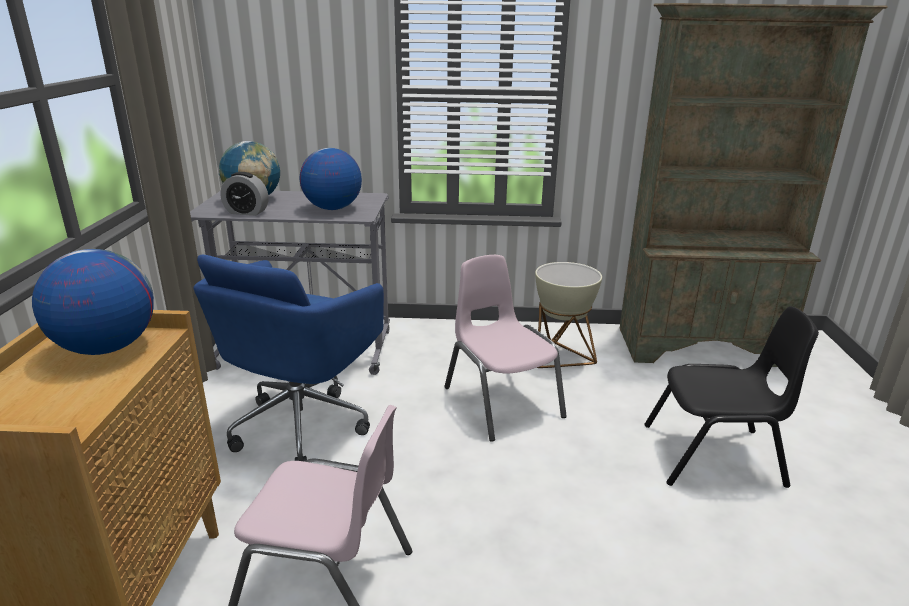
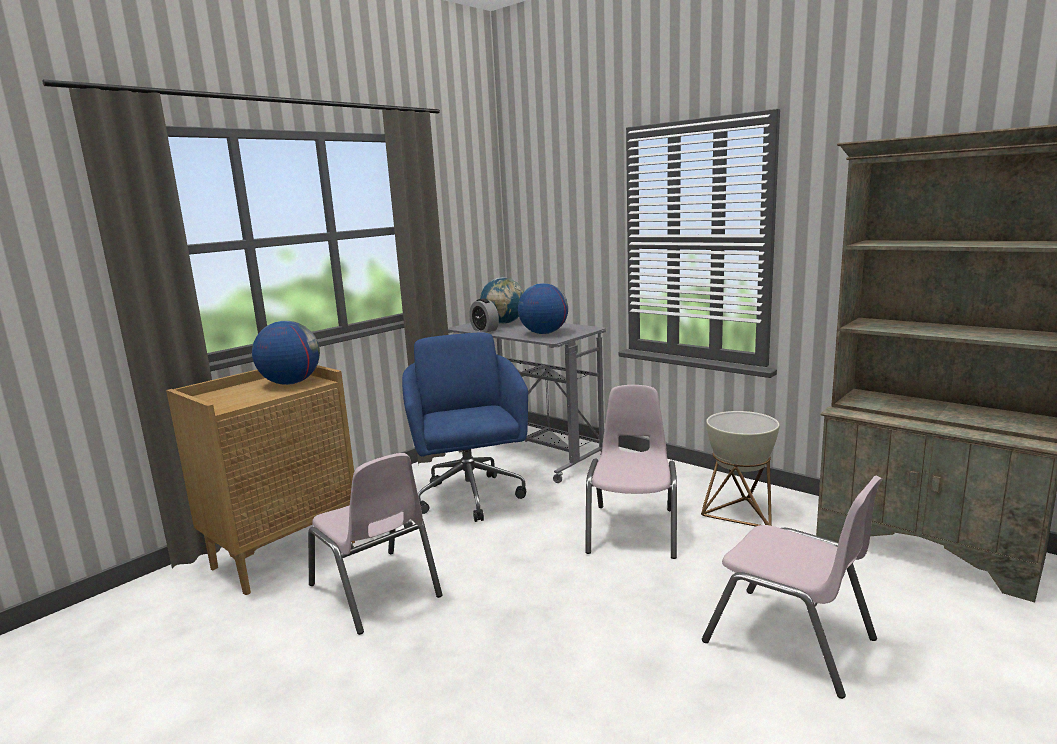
camera: 40 degrees right, 10 degrees down
(304, 424) = (471, 500): blue office chair -> blue office chair turned 105 degrees clockwise
(713, 456) = (790, 640): black chair -> pink chair

